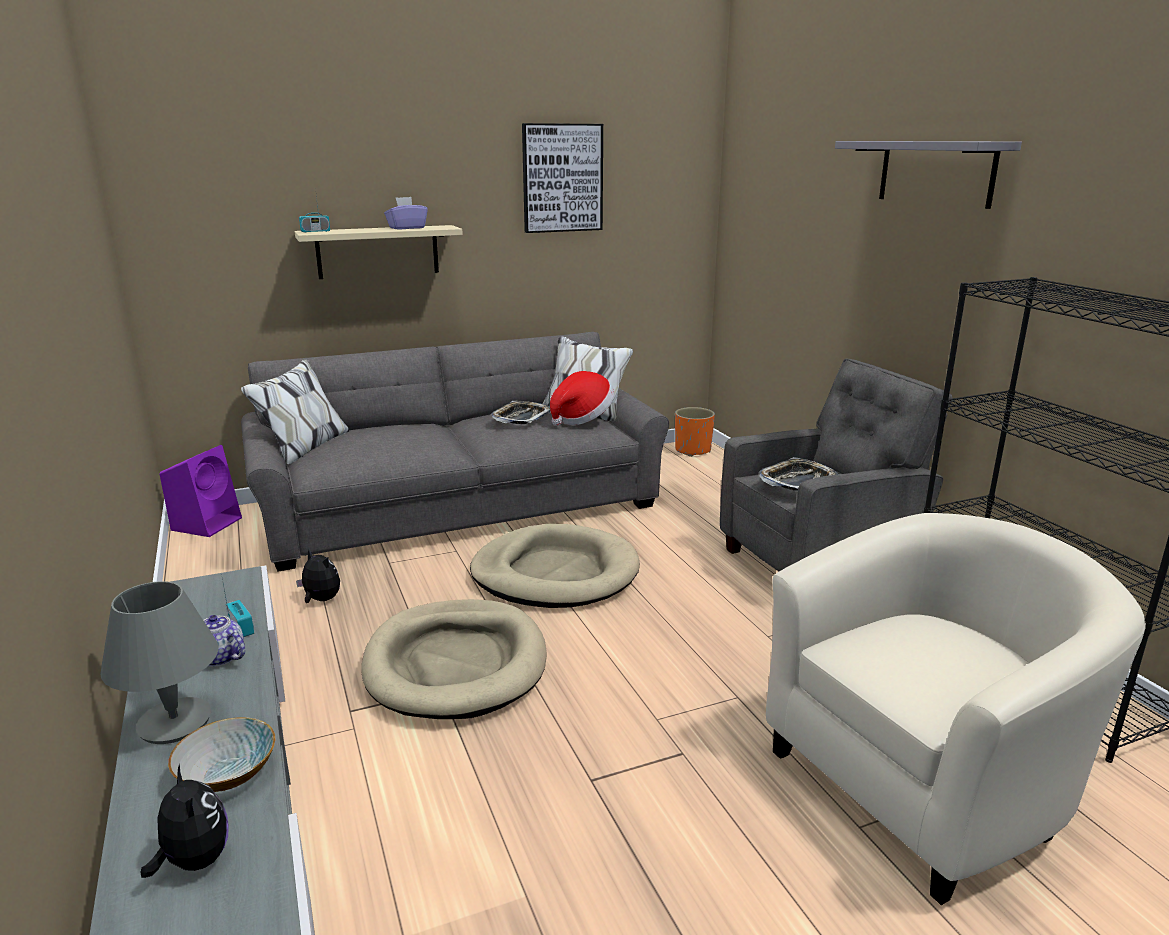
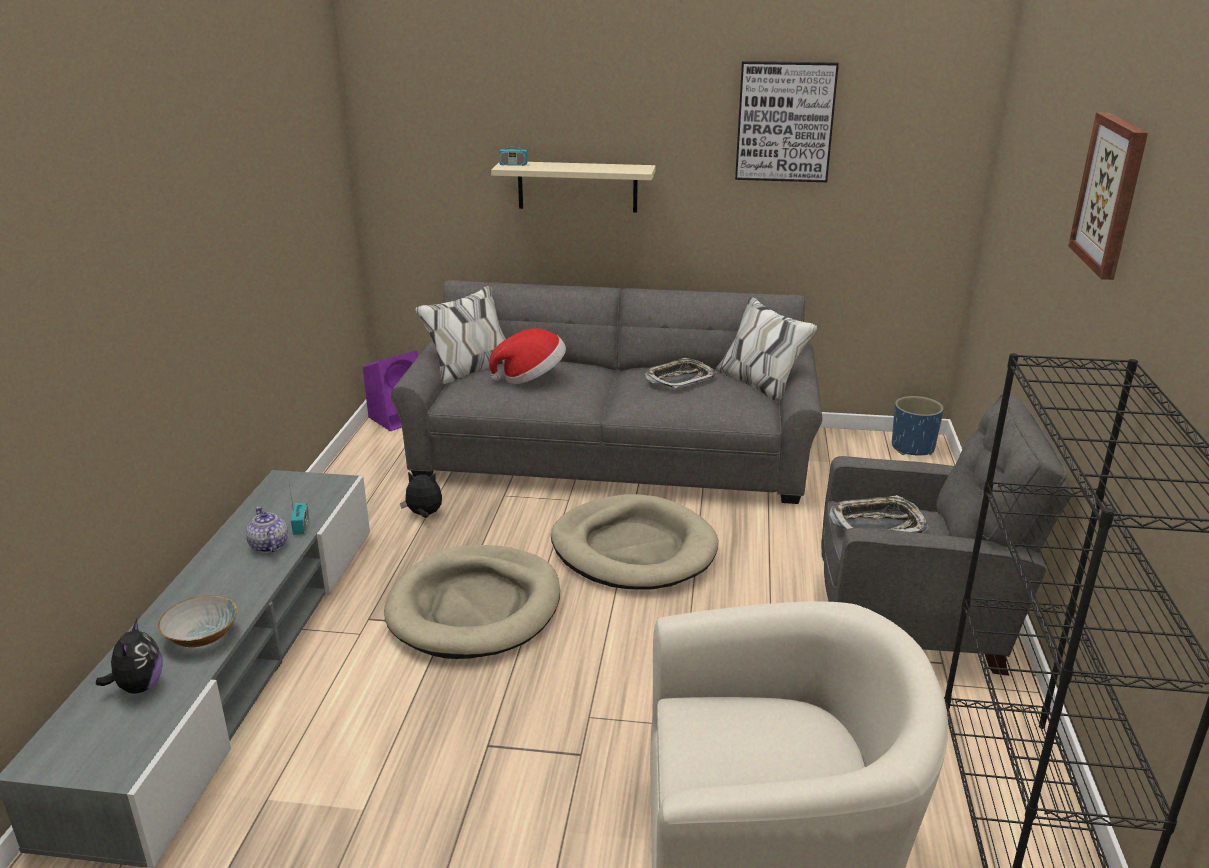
camera: 30 degrees right, 5 degrees up
(174, 723) = (203, 587): grey table lamp -> none
(320, 600) = (424, 515): plush toy -> plush toy turned 60 degrees counterclockwise
(406, 228) = (601, 167): purple tissue box -> none
(581, 418) = (738, 393): hat -> hat (531, 377)
(693, 450) = (913, 448): orange planter -> blue planter
(935, 172) = (1111, 194): grey shelf -> picture

